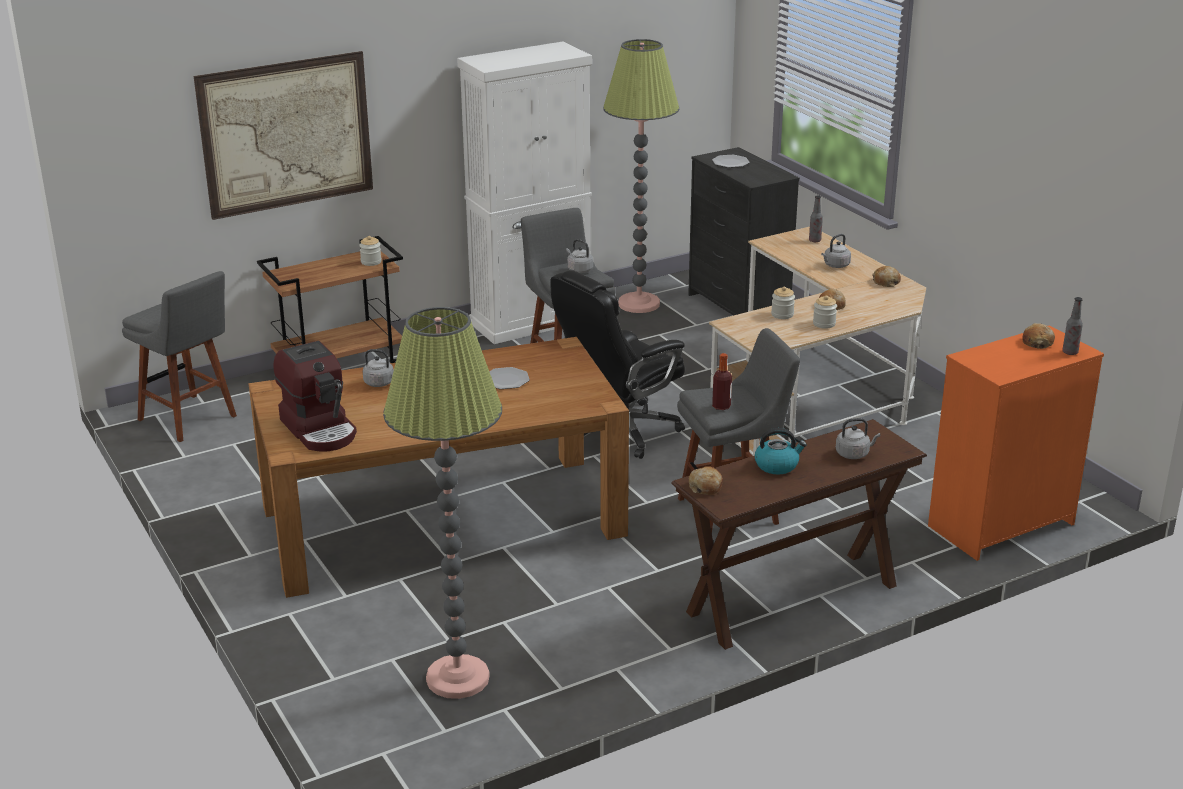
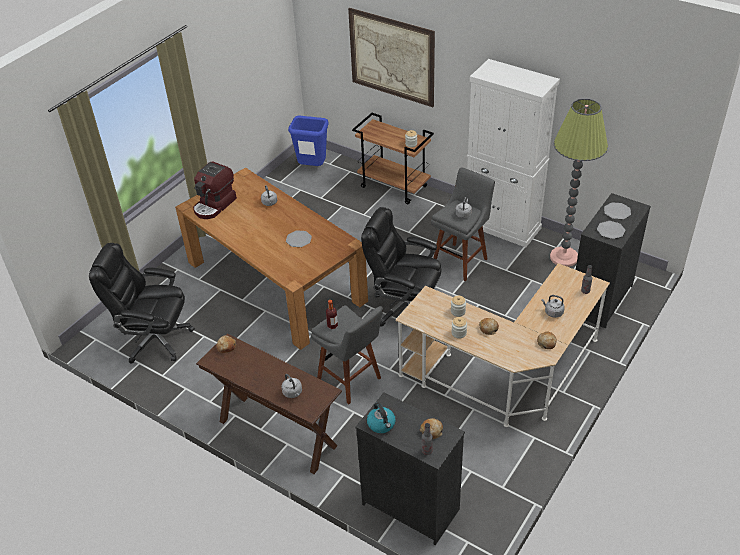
camera: 65 degrees right, 15 degrees up
(190, 419) = (312, 168): grey stool -> blue trash can
(457, 678) = (155, 339): floor lamp -> black office chair
(761, 174) = (610, 230): none -> plate
(777, 465) = (263, 366): kettle -> kettle (381, 424)
(1000, 524) = (411, 506): orange dresser -> black dresser

